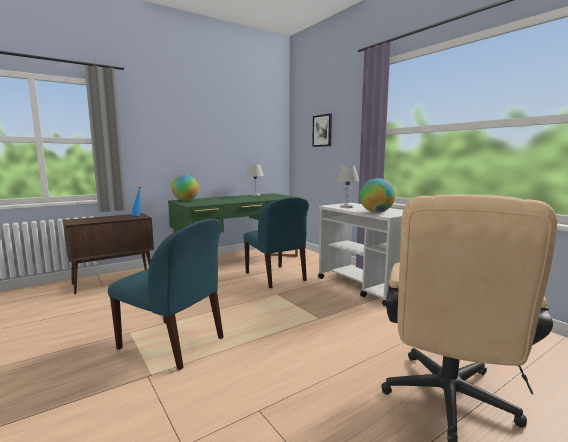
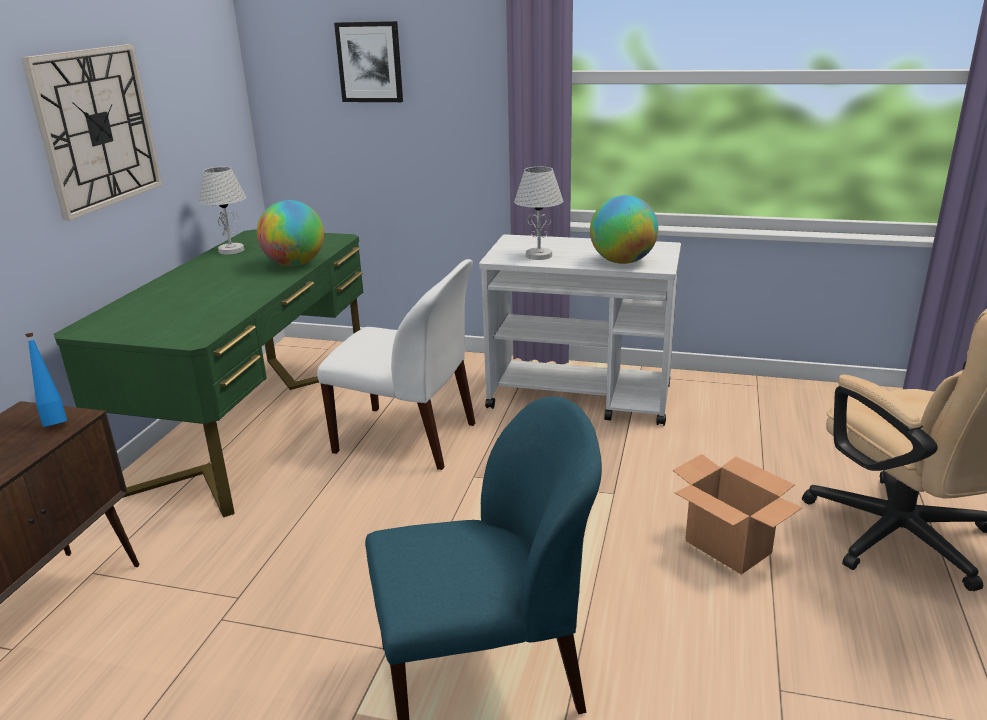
camera: 40 degrees left, 15 degrees up
(186, 200) = (113, 323): globe -> globe (294, 264)
(209, 142) = (97, 128): none -> wall clock
(276, 277) = (409, 438): blue chair -> white chair
(335, 355) = (729, 547): none -> cardboard box

